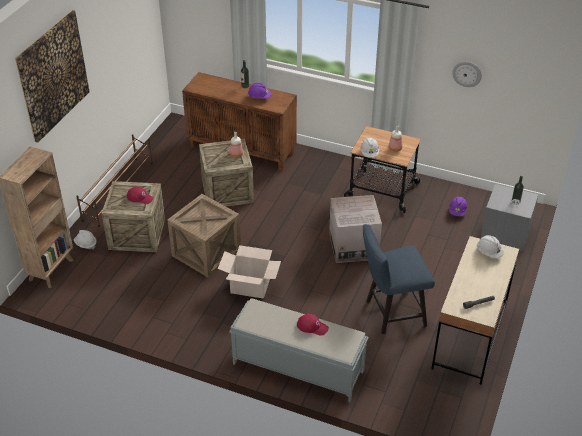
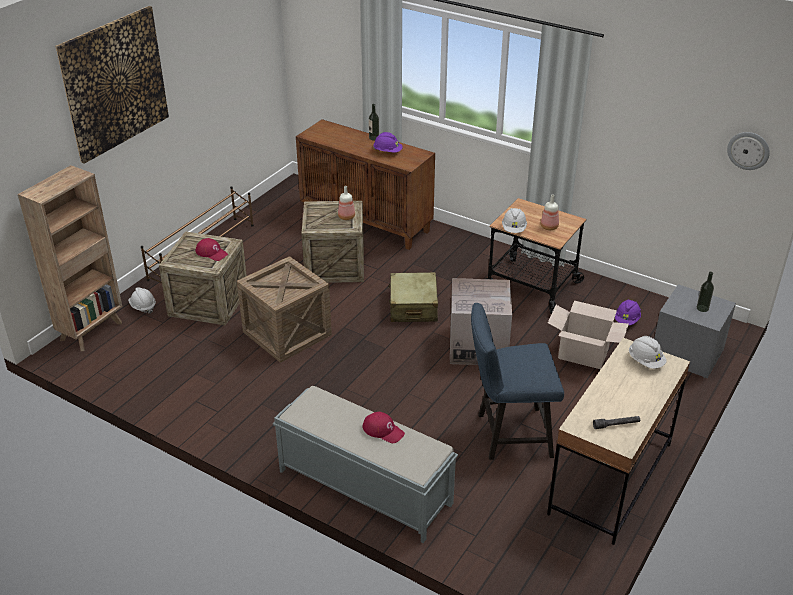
camera: 10 degrees right, 5 degrees down
(250, 286) = (330, 379): cardboard box -> cardboard box (583, 354)
(297, 219) = (413, 306): none -> beige suitcase
(467, 73) = (651, 133): wall clock -> wall clock (748, 150)

